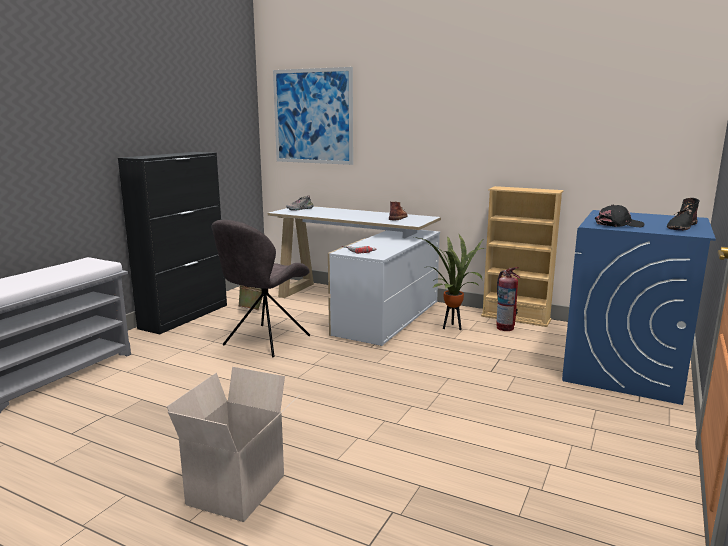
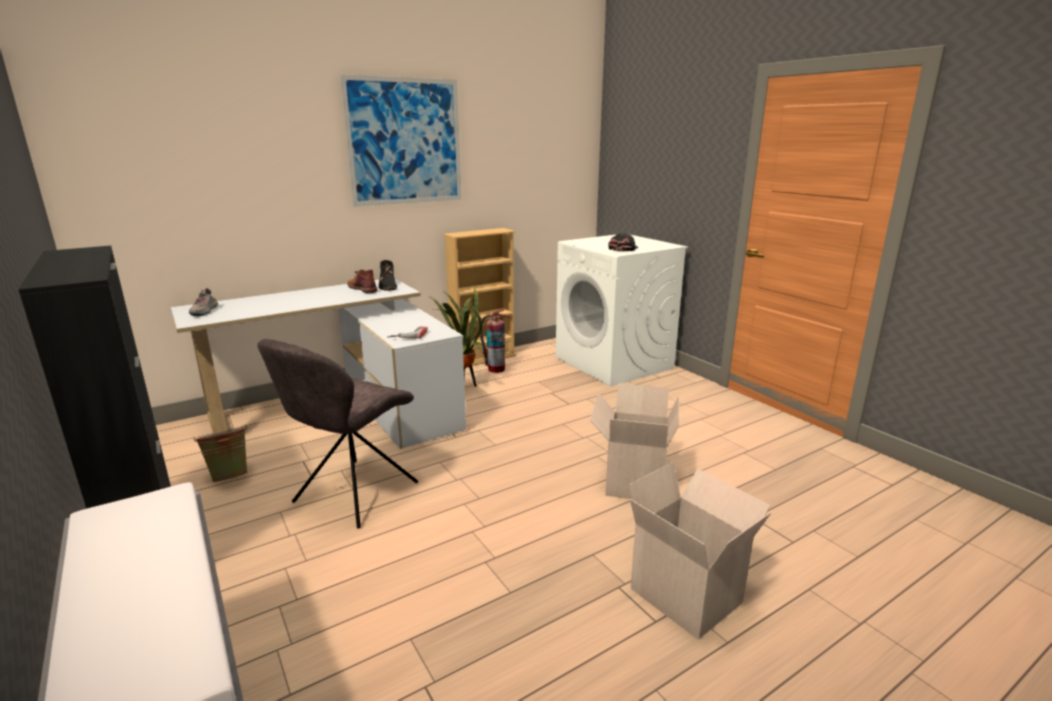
camera: 60 degrees left, 5 degrees up
(264, 341) = (353, 494): grey chair -> grey chair turned 60 degrees clockwise
(313, 116) = (170, 167): picture -> picture (405, 142)
(389, 431) = (632, 480): none -> cardboard box
(624, 370) = (614, 363): blue washing machine -> white washing machine
(681, 226) = (646, 242): black boot -> black boot (387, 285)

